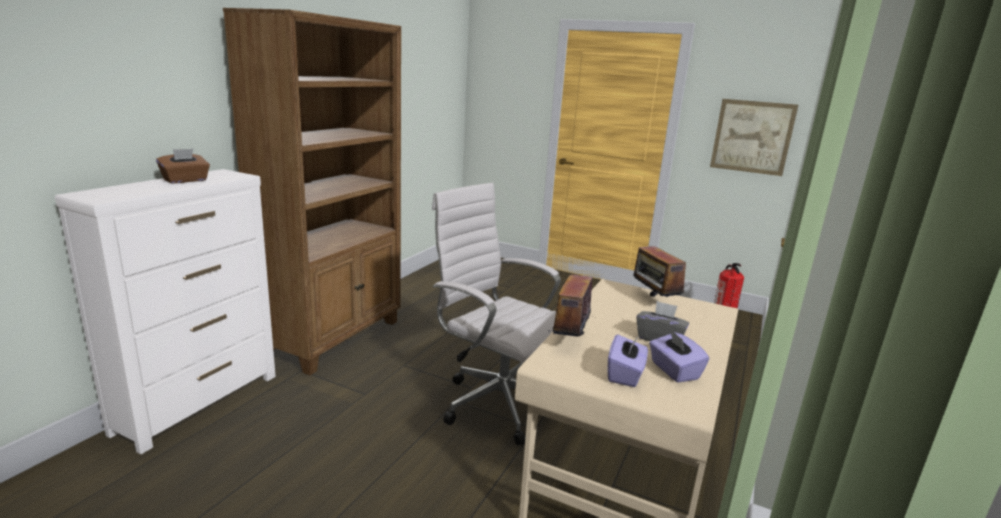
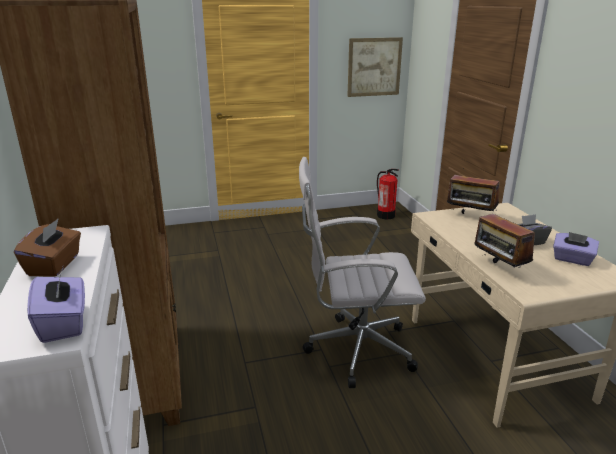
camera: 40 degrees left, 5 degrees up
(625, 374) = (564, 275): purple tissue box -> purple tissue box (64, 323)

